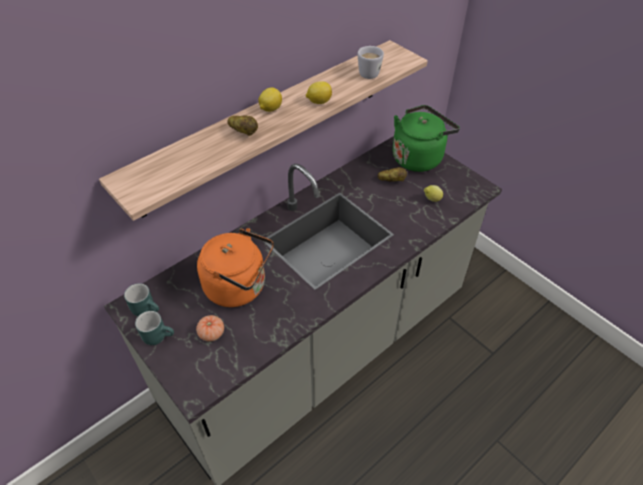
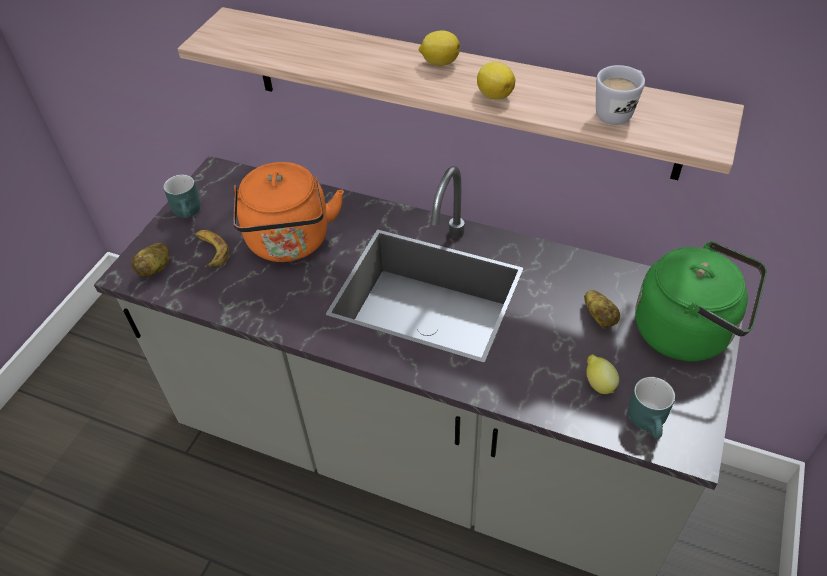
camera: 65 degrees right, 0 degrees up
(147, 308) = (220, 186): turquoise mug -> turquoise mug (650, 422)
(211, 333) = (211, 251): tomato -> banana
(244, 132) = (372, 62): potato -> potato (156, 268)

